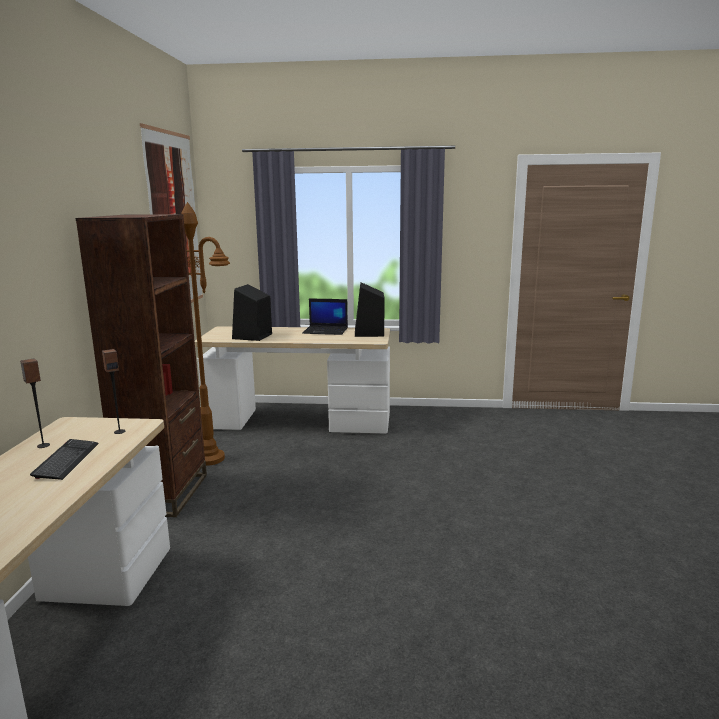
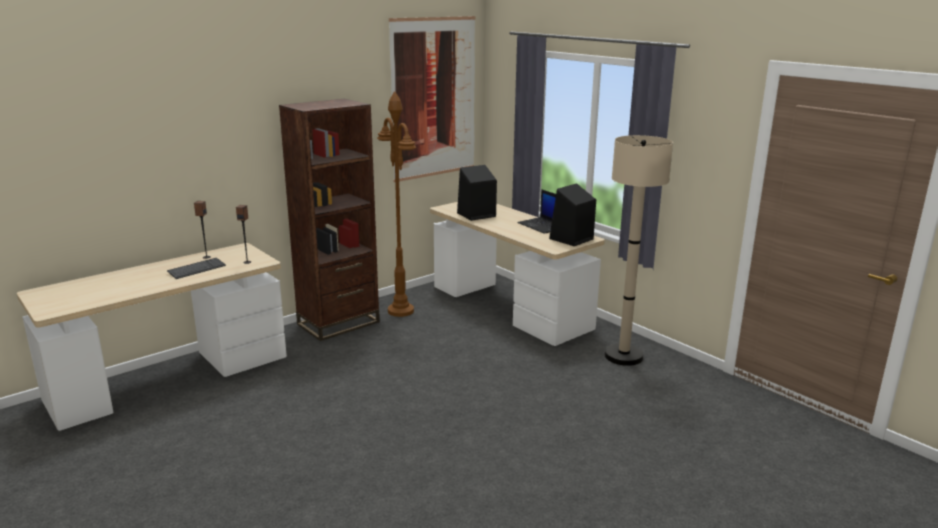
camera: 45 degrees right, 5 degrees up
(438, 422) = (623, 356): none -> beige floor lamp

